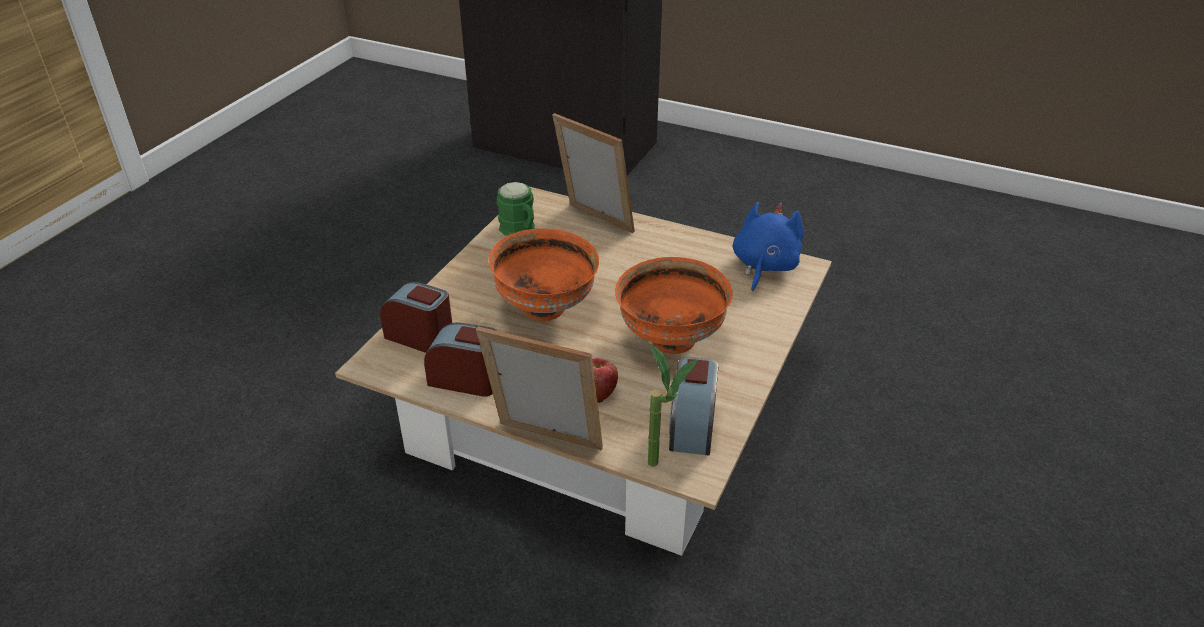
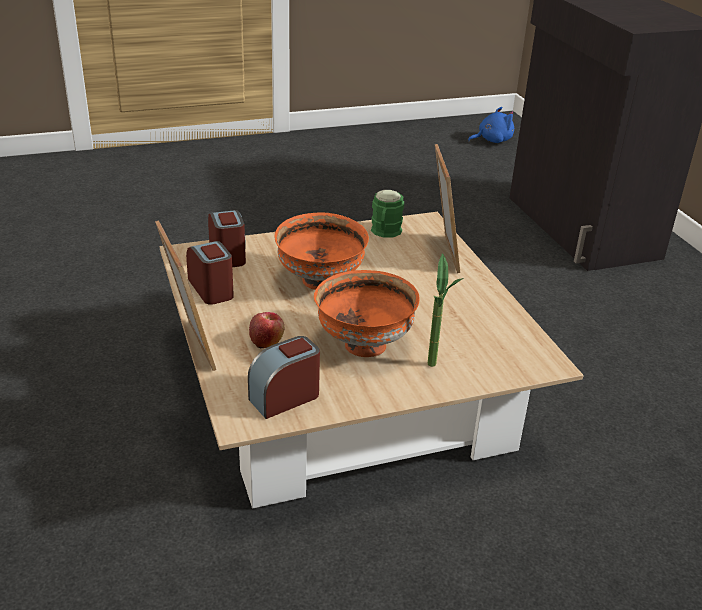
camera: 45 degrees right, 5 degrees down
(663, 466) = (229, 404): potted plant -> potted plant (435, 369)
(764, 266) = (518, 345): blue plush toy -> blue plush toy (492, 140)

